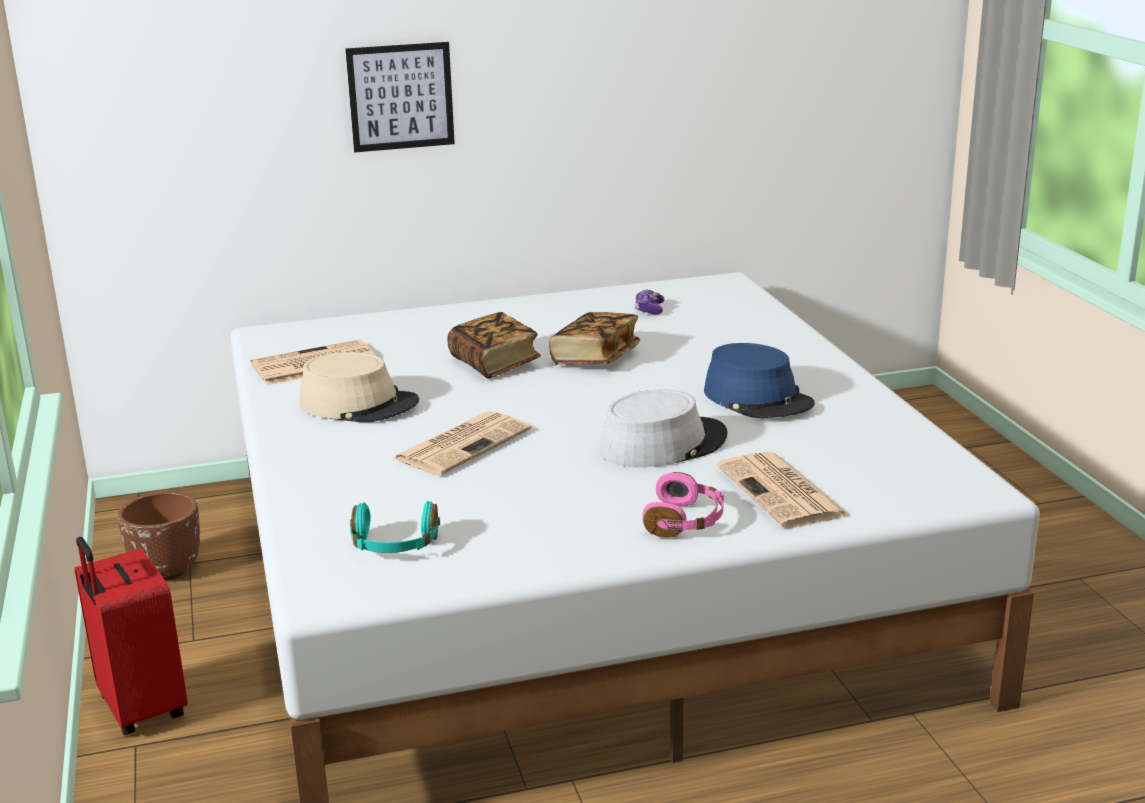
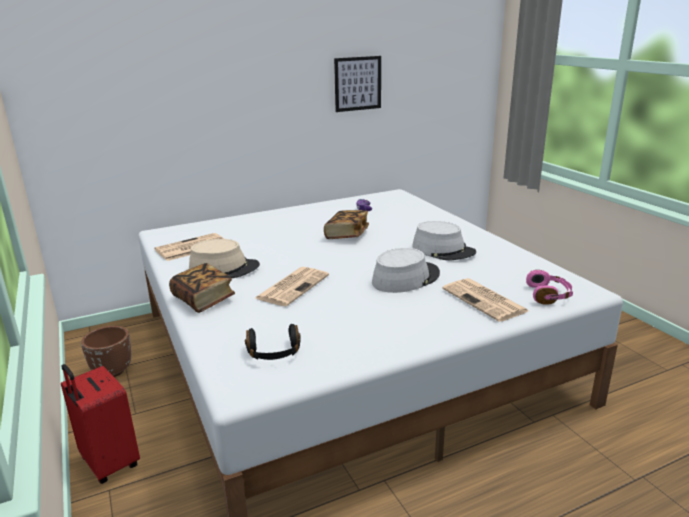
camera: 10 degrees left, 0 degrees up
(394, 546) = (274, 353): turquoise headphones -> black headphones
(400, 96) = (226, 100): picture -> picture (357, 83)
(494, 363) = (293, 241): book -> book (203, 299)
(685, 521) = (440, 322): pink headphones -> pink headphones (549, 295)
(758, 398) = (443, 250): blue hat -> grey hat

